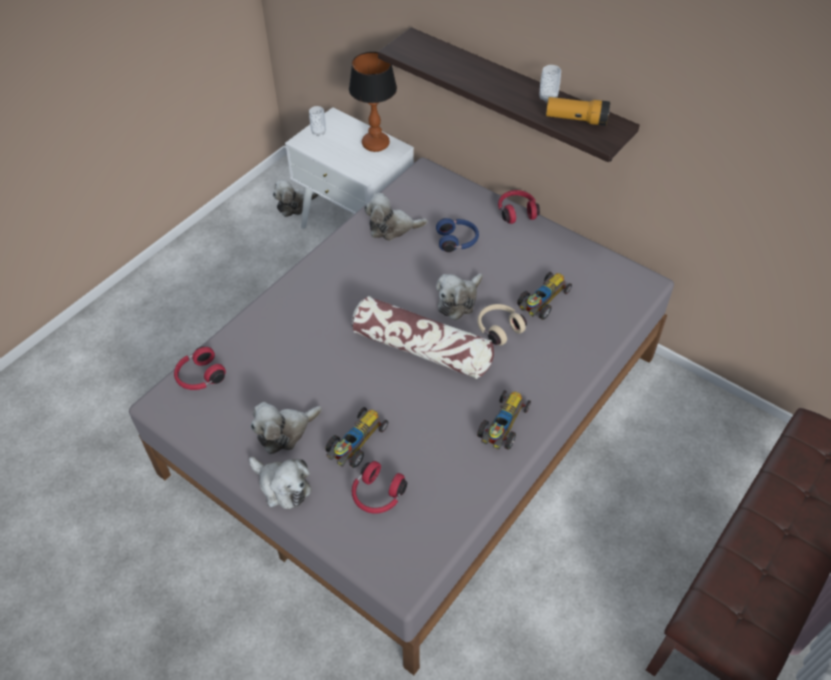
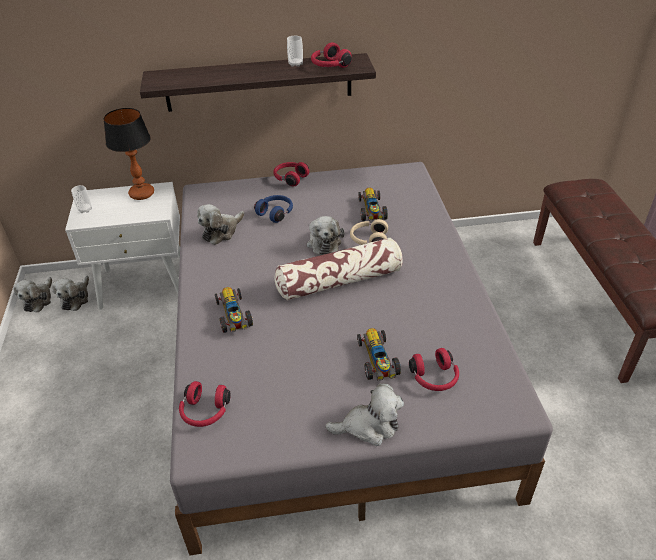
camera: 45 degrees left, 10 degrees down
(285, 432) = (321, 393): plush toy -> plush toy (38, 300)
(503, 426) = (445, 285): toy car -> toy car (234, 316)
(576, 119) = (329, 66): flashlight -> red headphones

